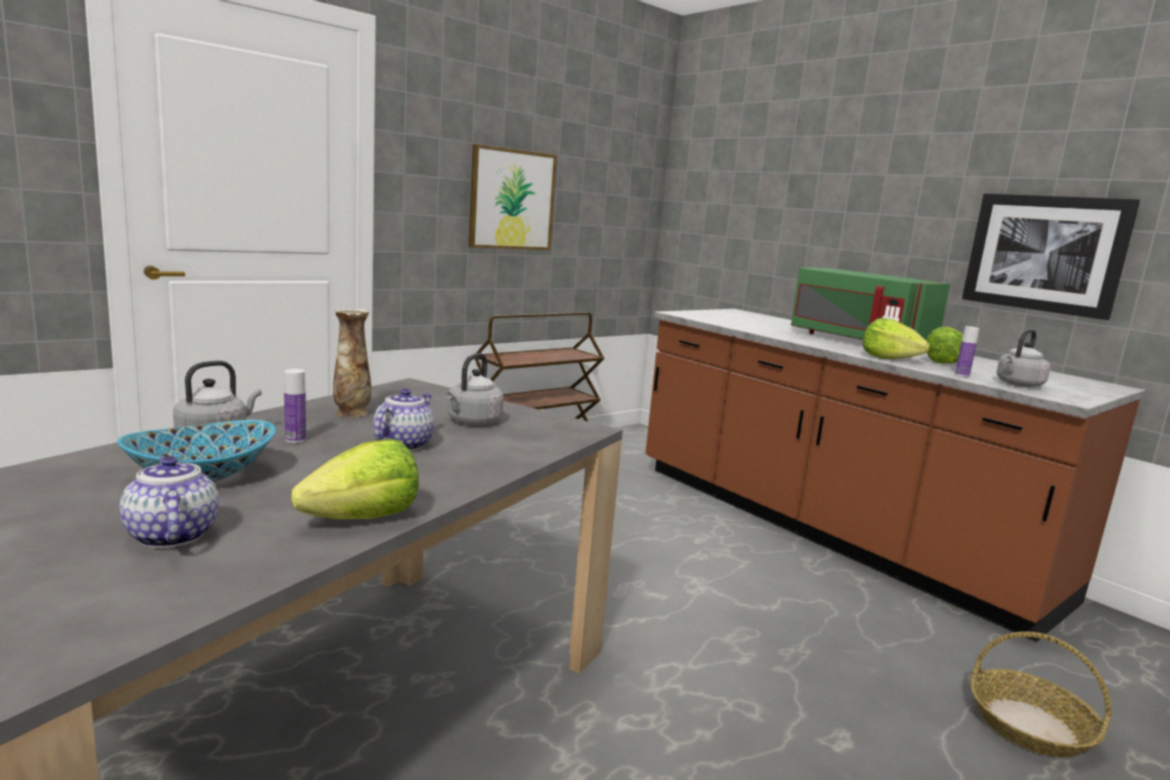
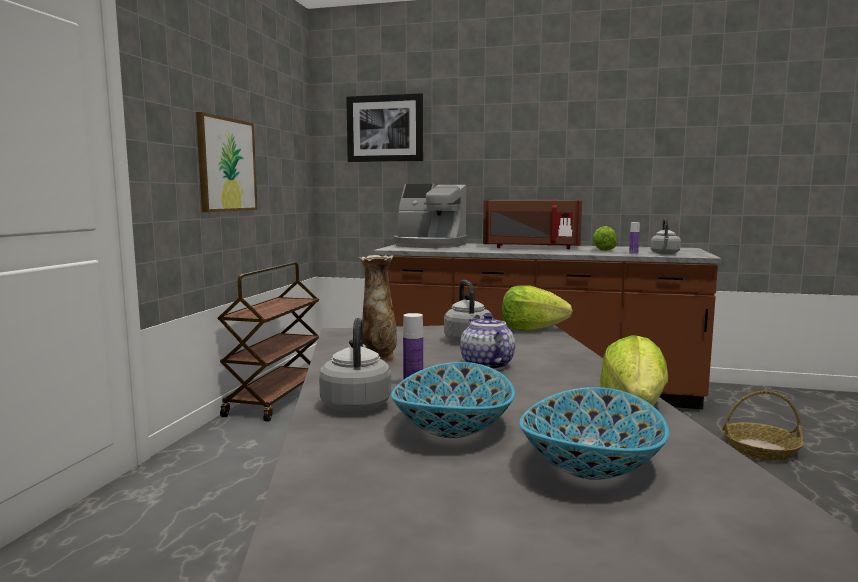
camera: 35 degrees left, 5 degrees down
(171, 535) = (589, 466): teapot -> bowl
(740, 317) = (429, 245): none -> coffee machine
(857, 341) = (531, 247): green microwave -> brown microwave
(889, 358) = (580, 252): lettuce -> lettuce (531, 329)
(1044, 253) = (626, 175): picture -> picture (385, 128)

